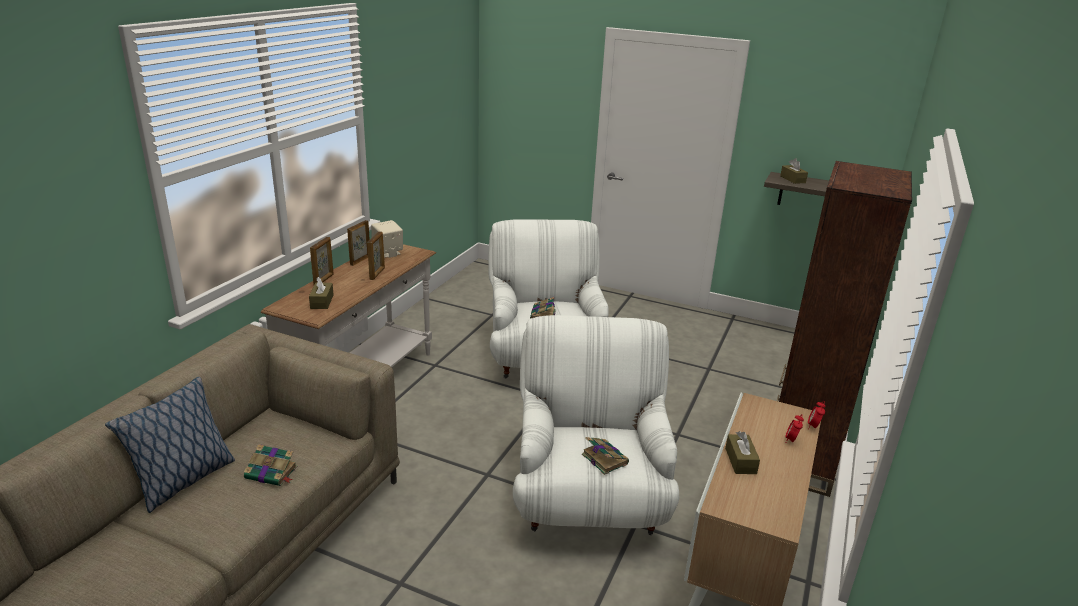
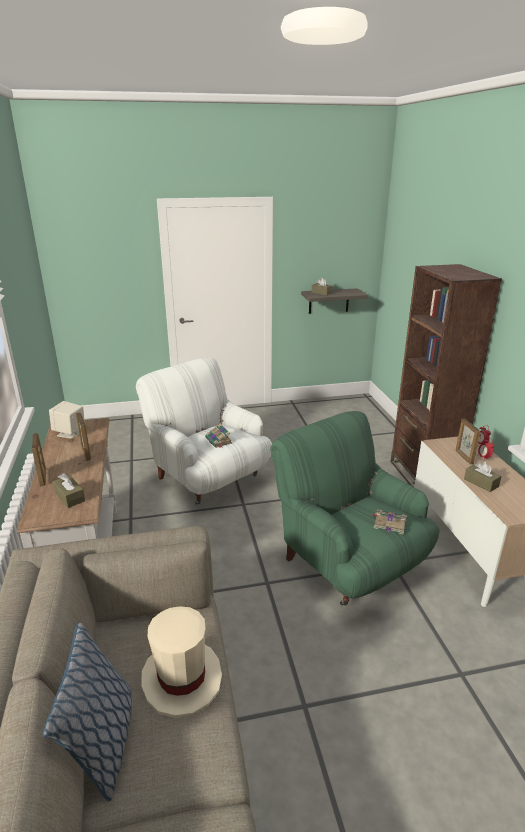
camera: 35 degrees left, 0 degrees up
(272, 473) = (182, 678): book -> beige hat
(360, 260) = (52, 448): picture frame -> picture frame (463, 457)
(588, 498) = (348, 562): white armchair -> green armchair

